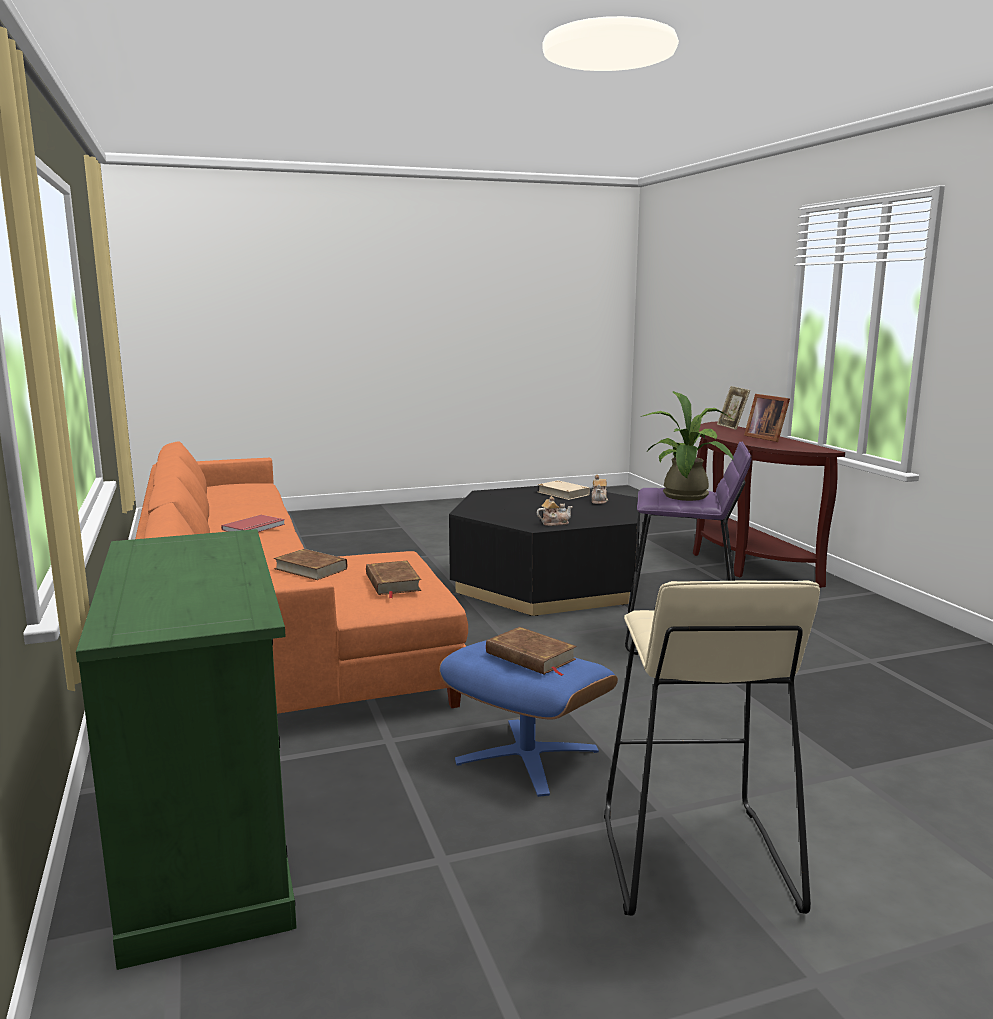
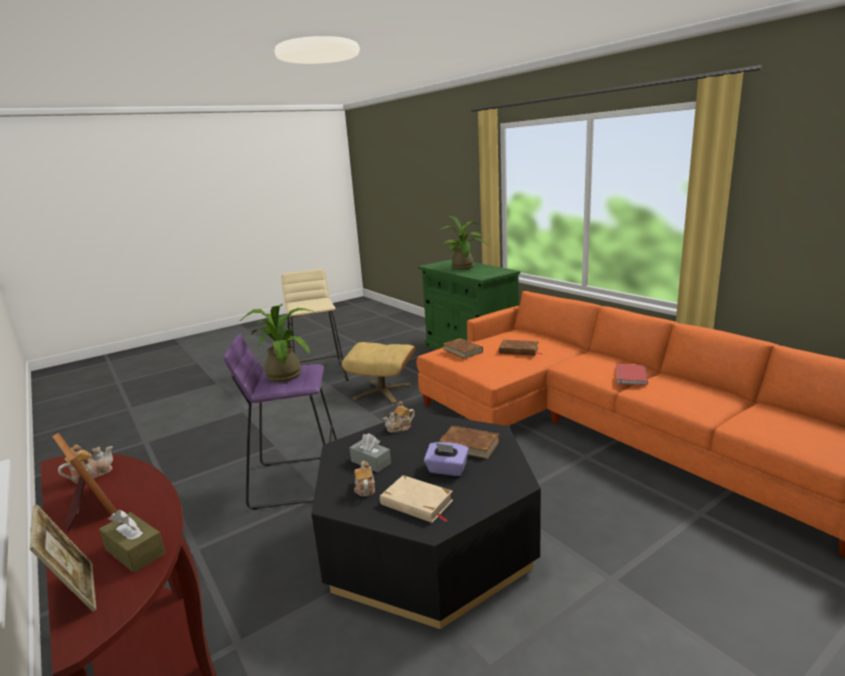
camera: 165 degrees right, 5 degrees up
(188, 579) = (464, 268): none -> potted plant
(526, 756) = (382, 391): blue ottoman -> beige ottoman
(530, 501) = (447, 470): none -> purple tissue box
(530, 656) = (376, 346): brown book -> brown book (469, 445)
(591, 510) = (370, 462): none -> grey tissue box
(716, 430) = (135, 551): none -> brown tissue box
(787, 445) = (91, 475): none -> teapot

